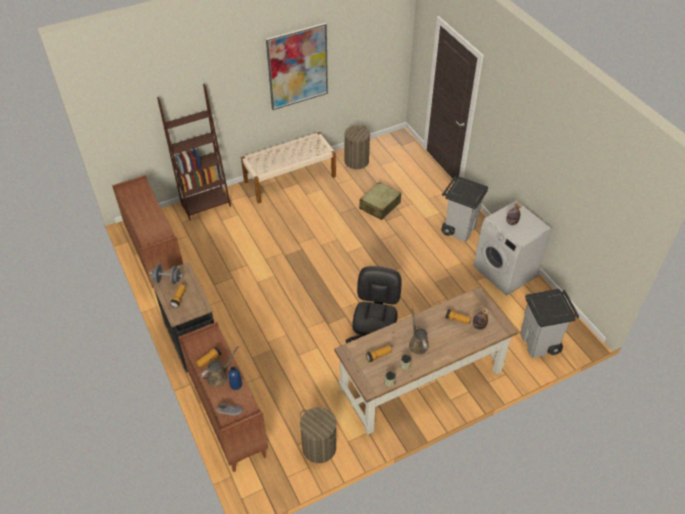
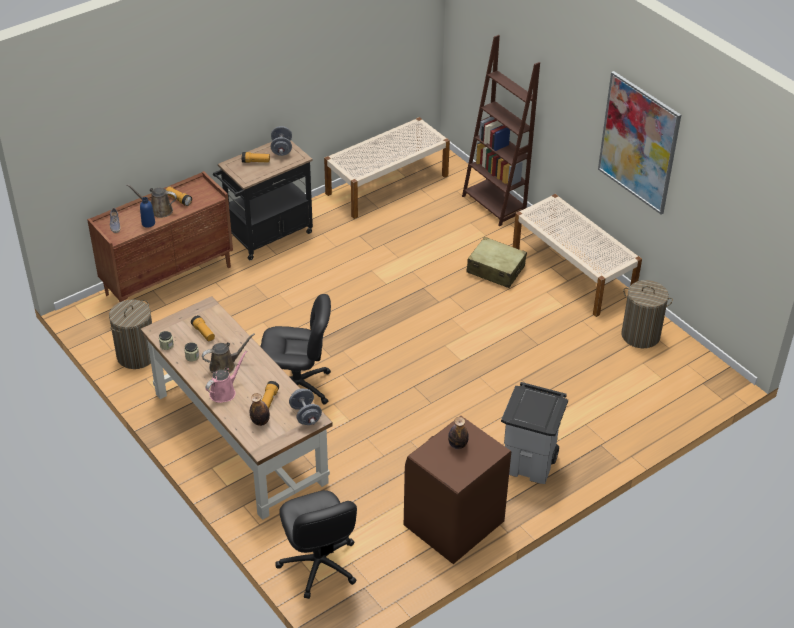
camera: 80 degrees right, 5 degrees down
(157, 260) = (387, 184): brown cabinet -> beige bench
(219, 376) = (158, 210): brown watering can -> brown watering can turned 150 degrees clockwise
(379, 206) = (550, 370): beige suitcase -> beige suitcase (495, 269)
(446, 346) = (224, 392): none -> pink watering can
(473, 300) = (305, 415): none -> grey dumbbell
(504, 271) = (452, 522): white washing machine -> brown washing machine
(540, 343) = (318, 565): grey trash can -> black office chair

